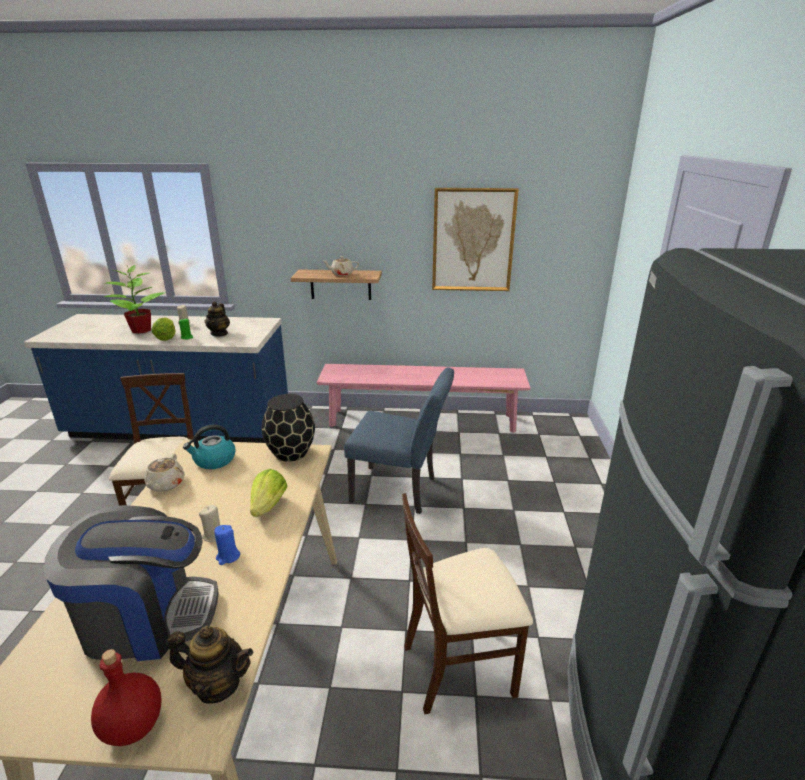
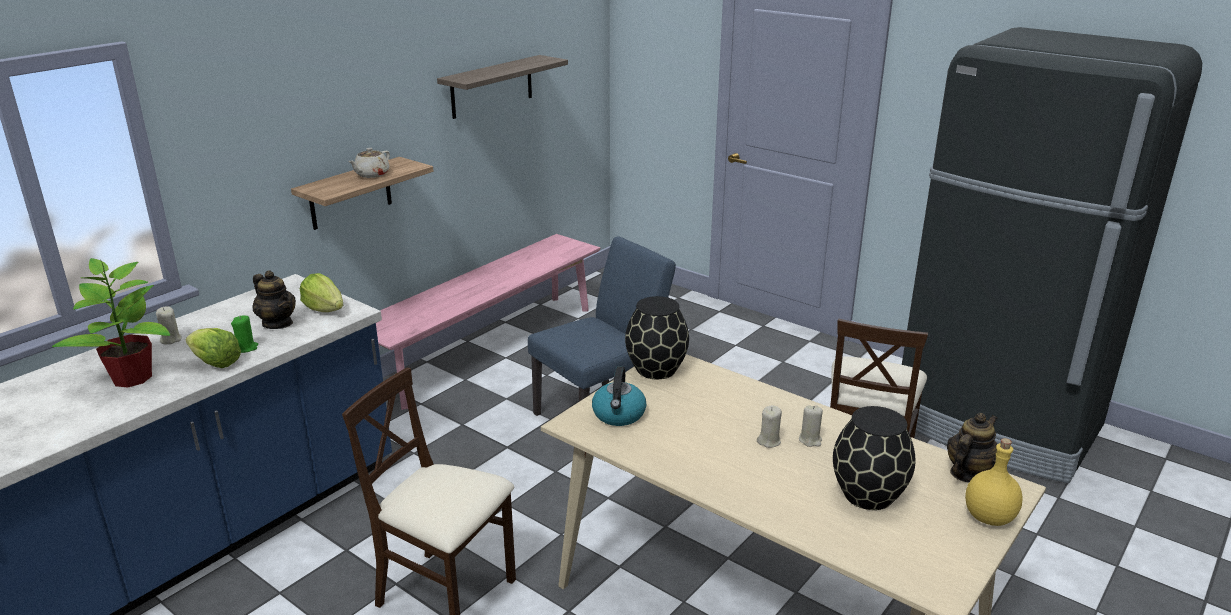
camera: 55 degrees left, 0 degrees up
(134, 726) = (989, 517): red bottle -> yellow bottle
(147, 618) = (867, 495): coffee machine -> black vase
(165, 484) = (639, 453): beige teapot -> none
(228, 556) = (810, 440): blue candle -> beige candle
(268, 506) = (746, 403): lettuce -> lettuce (325, 309)
(473, 240) = (492, 86): picture -> shelf

